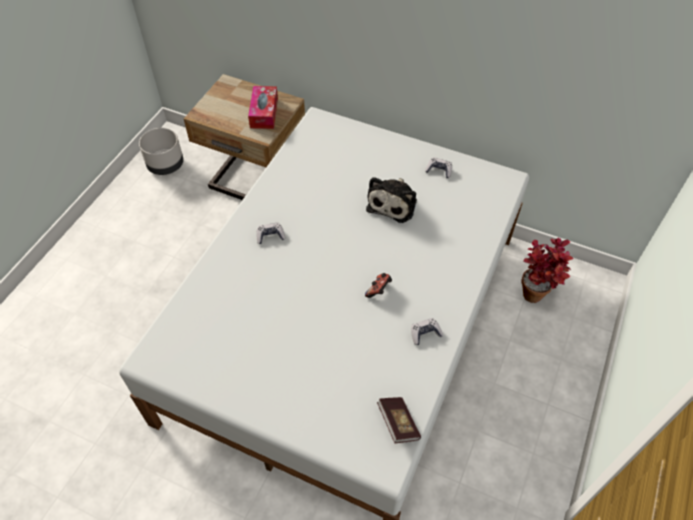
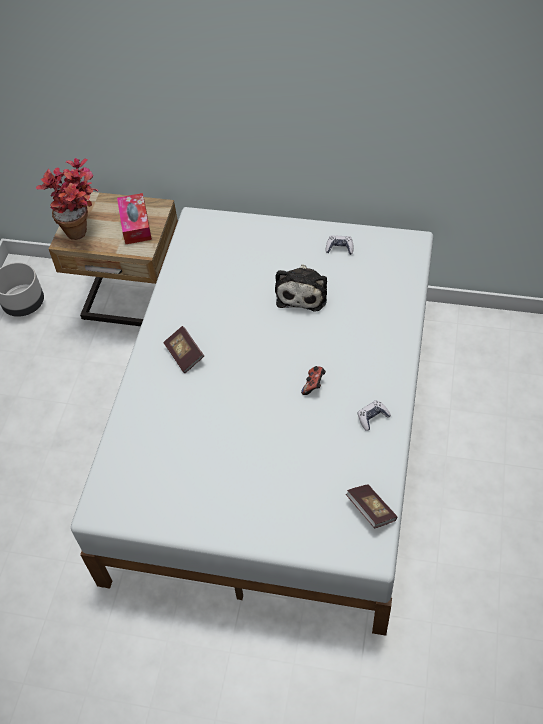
camera: 10 degrees left, 0 degrees up
(270, 236) = (184, 355): game controller -> book
(537, 292) = (465, 352): potted plant -> potted plant (82, 228)

